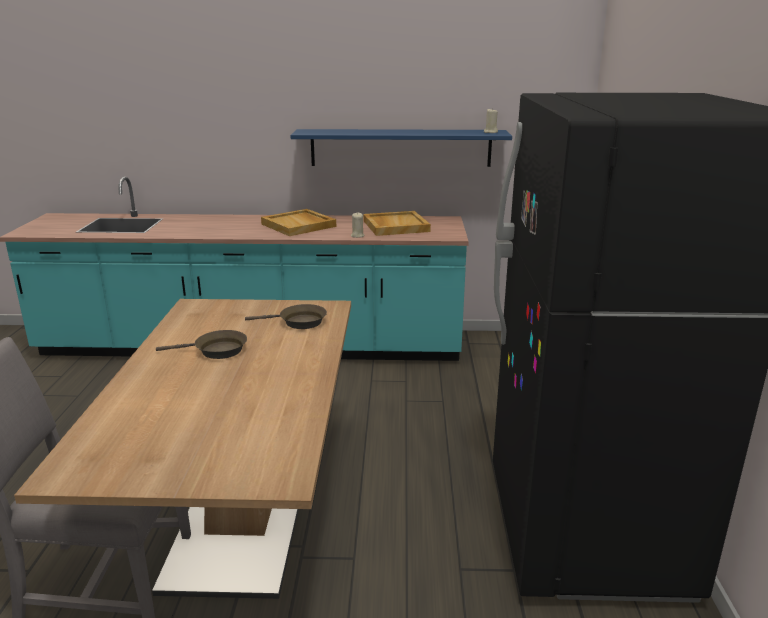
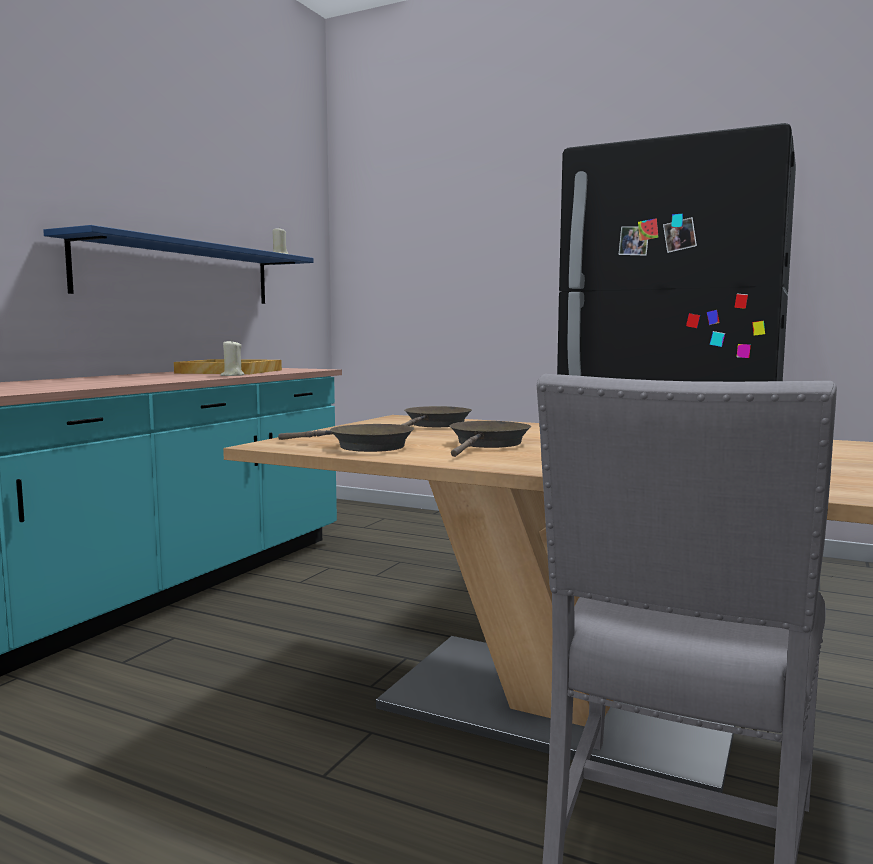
camera: 65 degrees left, 15 degrees down
(193, 324) = (364, 446): none -> brown frying pan
(299, 225) = (114, 379): beige tray -> none

